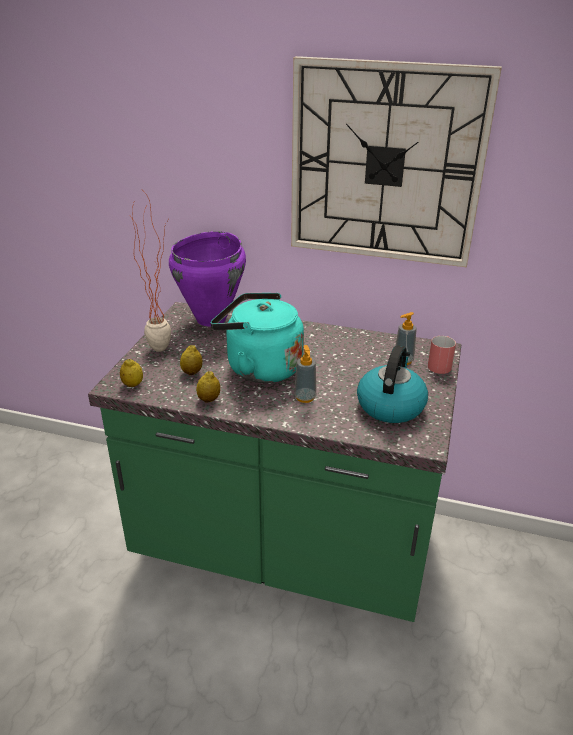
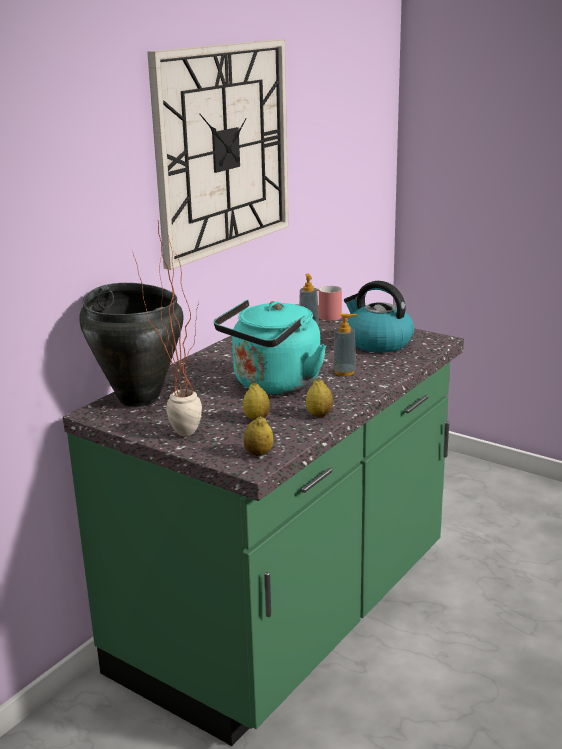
camera: 70 degrees left, 10 degrees down
(212, 319) = (139, 398): purple cooking pot -> black cooking pot

